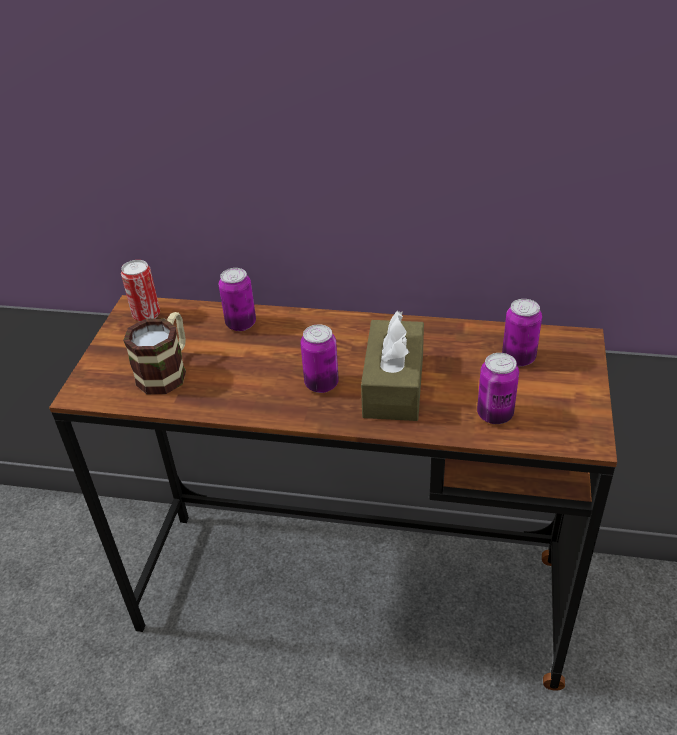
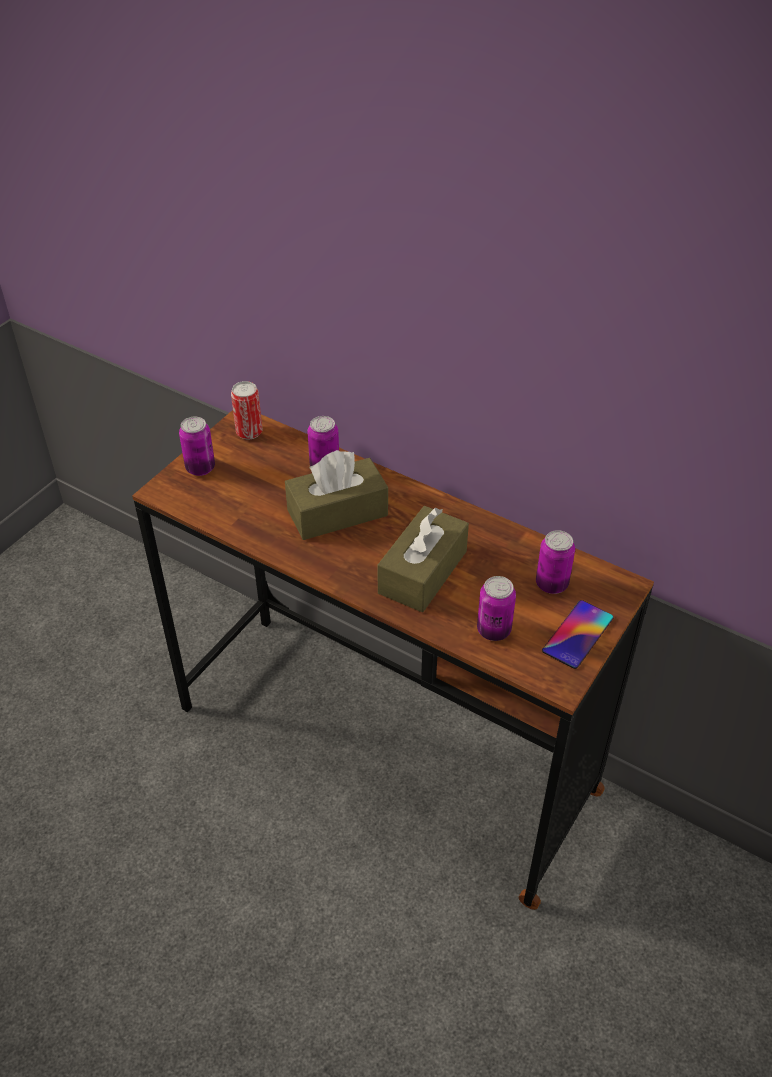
camera: 20 degrees right, 5 degrees up
(167, 371) = (240, 493): mug -> none
(277, 359) = (337, 512): none -> brown tissue box
(321, 384) = (361, 550): can -> can (200, 468)
(572, 393) = (578, 634): none -> phone

